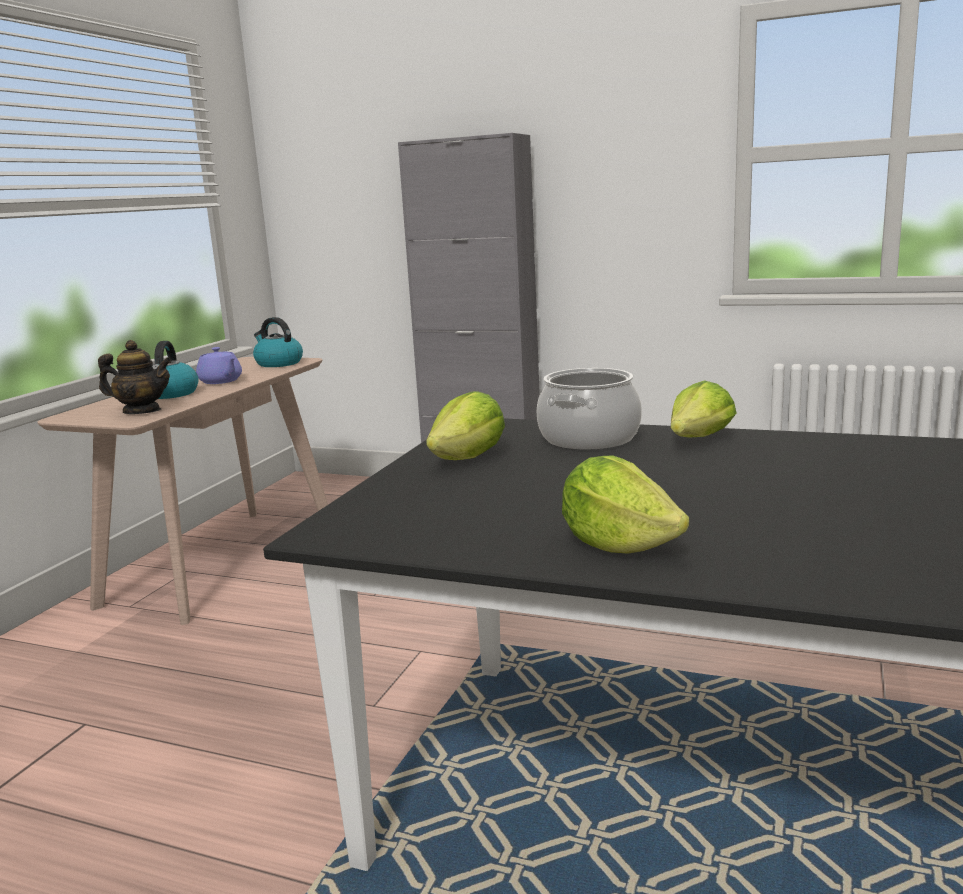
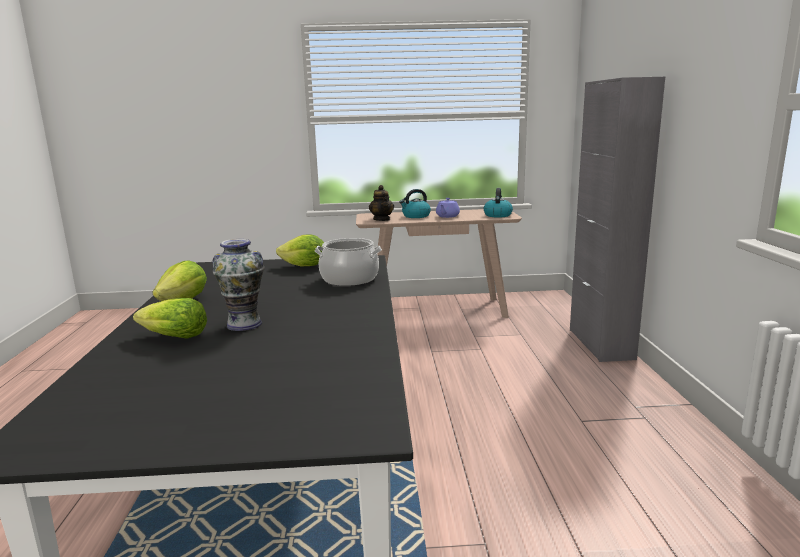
camera: 65 degrees right, 0 degrees up
(699, 439) = (358, 298): lettuce -> lettuce (174, 337)
(798, 501) = (244, 324): none -> vase

